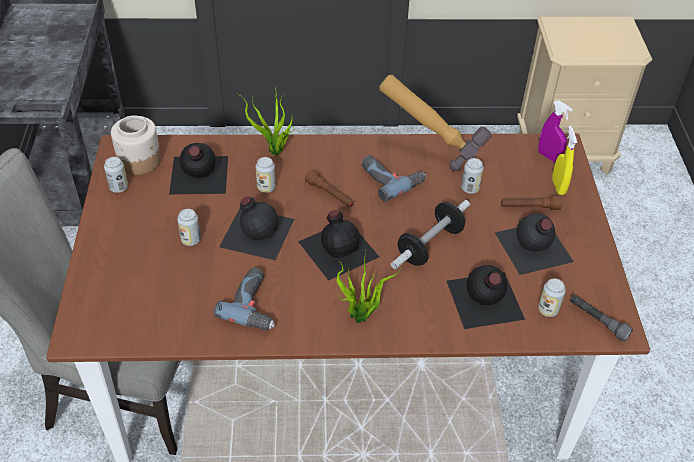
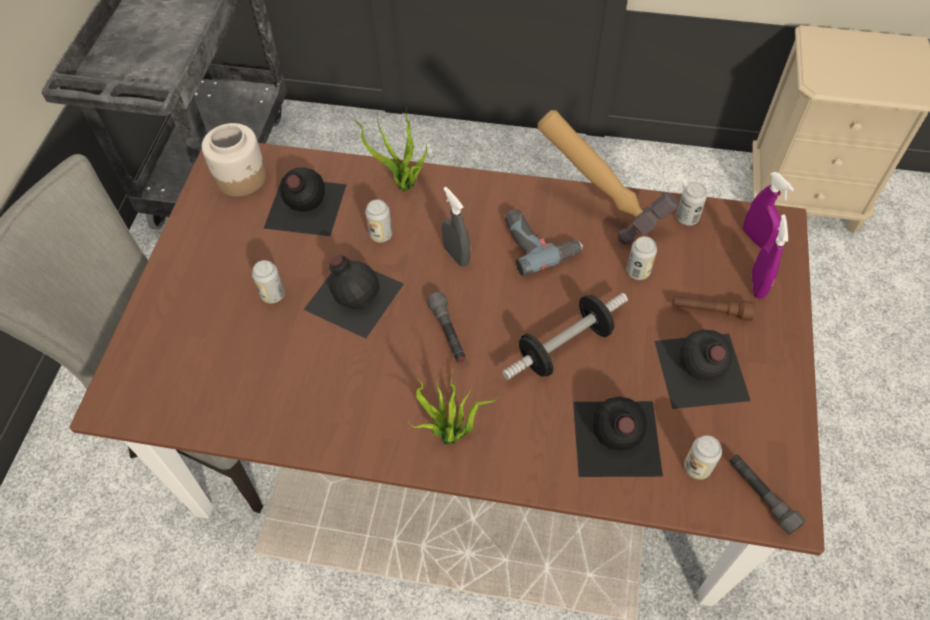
camera: 15 degrees right, 10 degrees up
(119, 187) = (208, 211): can -> can (687, 218)
(255, 304) = (326, 396): power drill -> none
(330, 195) = (456, 255): brown flashlight -> grey spray bottle
(339, 248) = (448, 333): black bottle -> grey flashlight
(558, 186) = (757, 285): yellow spray bottle -> purple spray bottle

